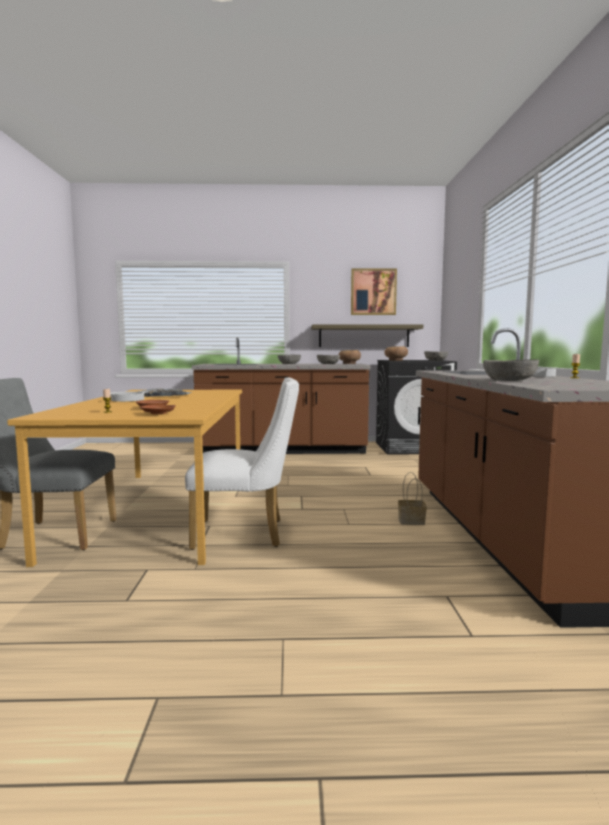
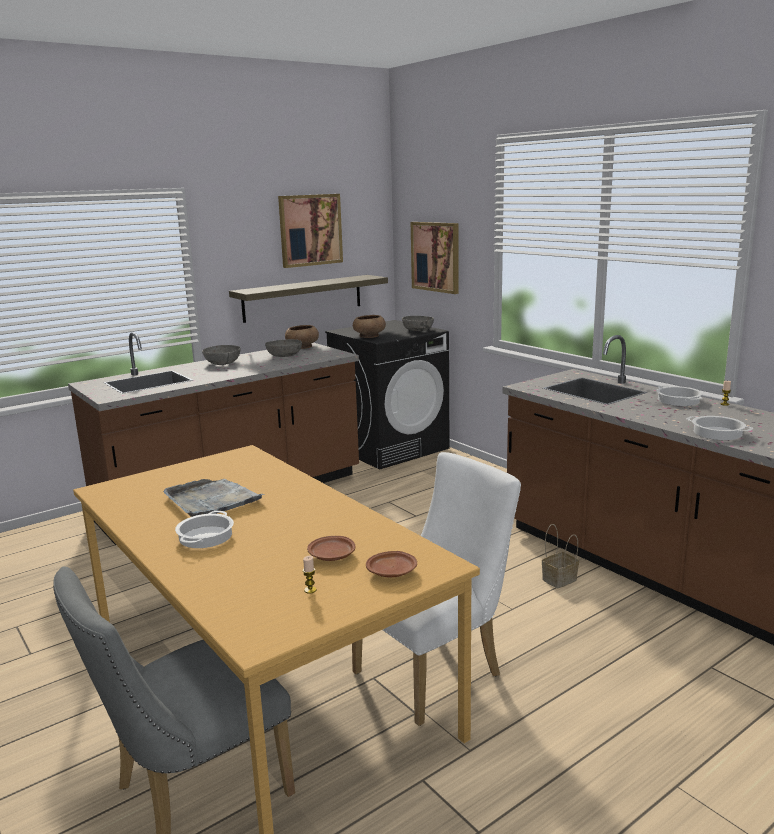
camera: 35 degrees left, 10 degrees up
(456, 308) = (435, 256): none -> picture
(509, 380) = (717, 433): grey bowl -> cooking pot

